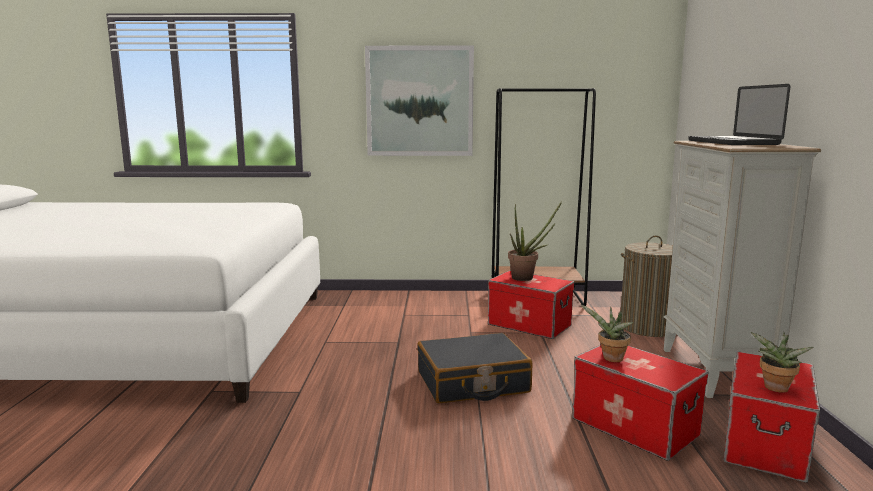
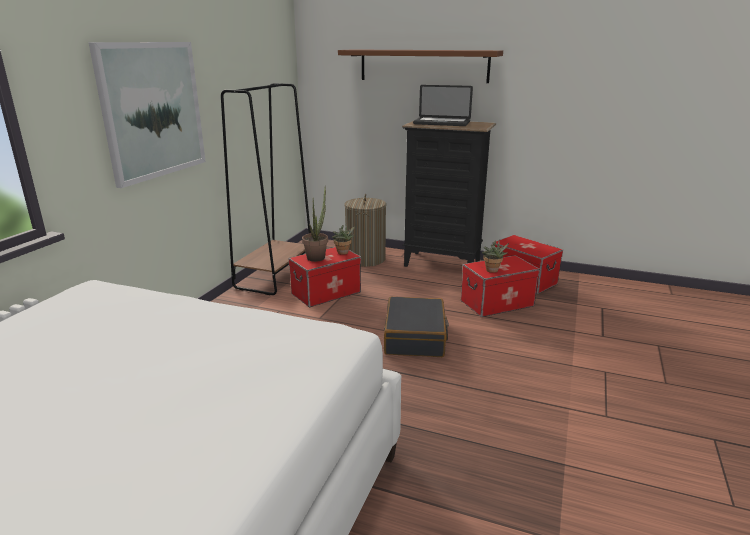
camera: 70 degrees left, 10 degrees up
(715, 373) = (443, 264): white dresser -> black dresser
(765, 59) = (423, 65): none -> brown shelf
(775, 389) = (540, 249): potted plant -> potted plant (343, 253)

